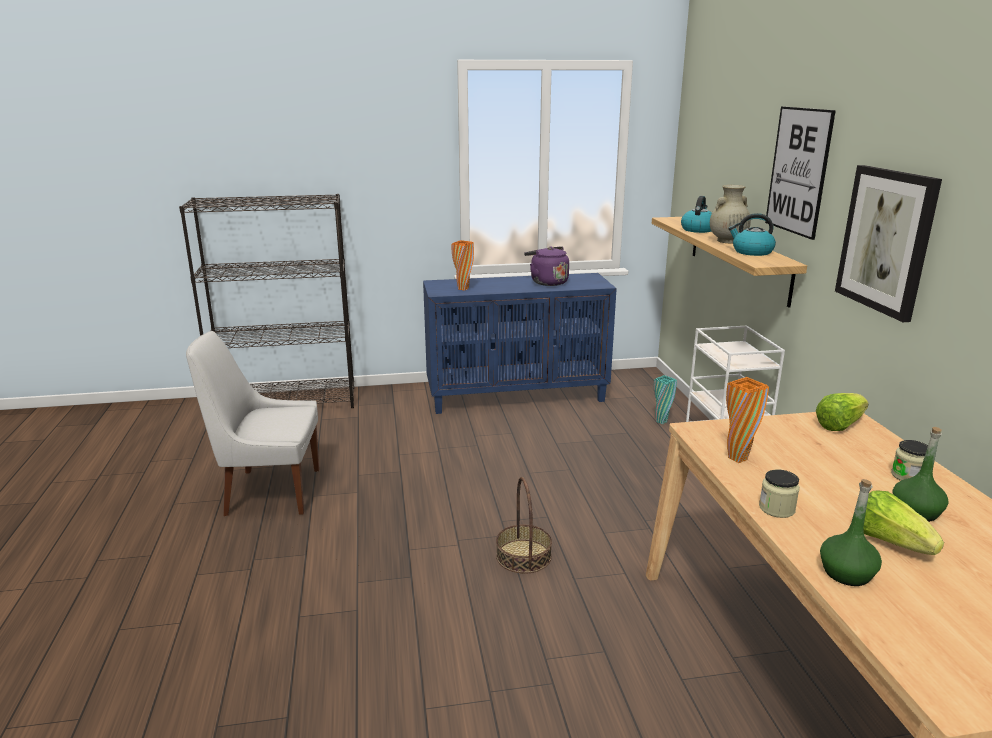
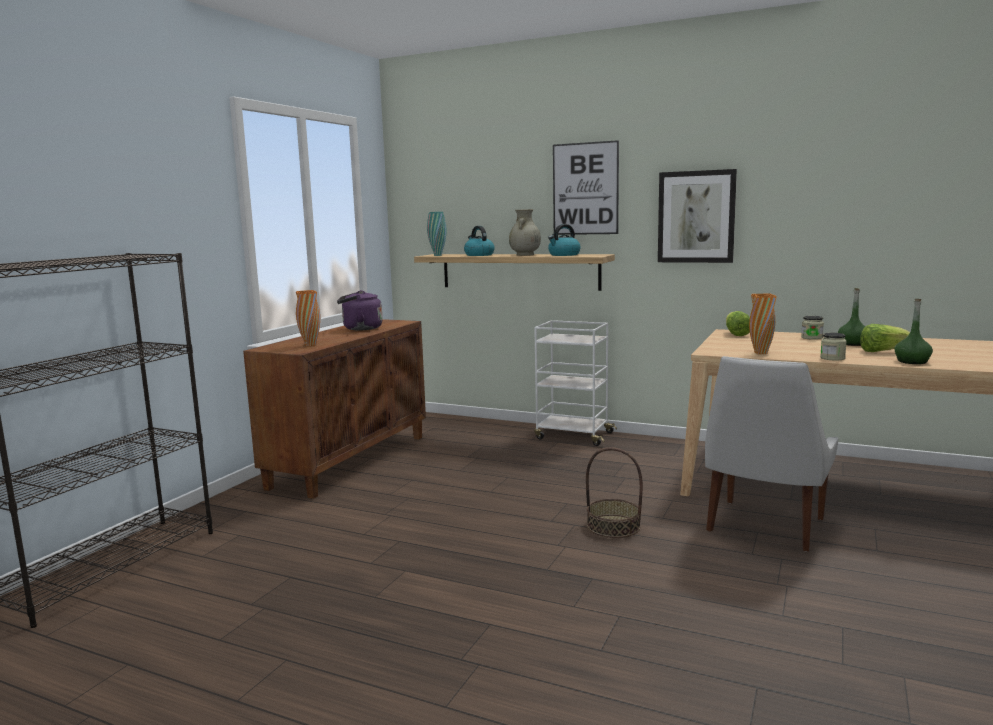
camera: 55 degrees left, 10 degrees down
(268, 492) = (322, 622): white chair -> white chair (764, 526)
(517, 396) = (350, 461): blue cabinet -> brown cabinet
(661, 422) = (486, 432): turquoise vase -> turquoise vase (437, 255)

